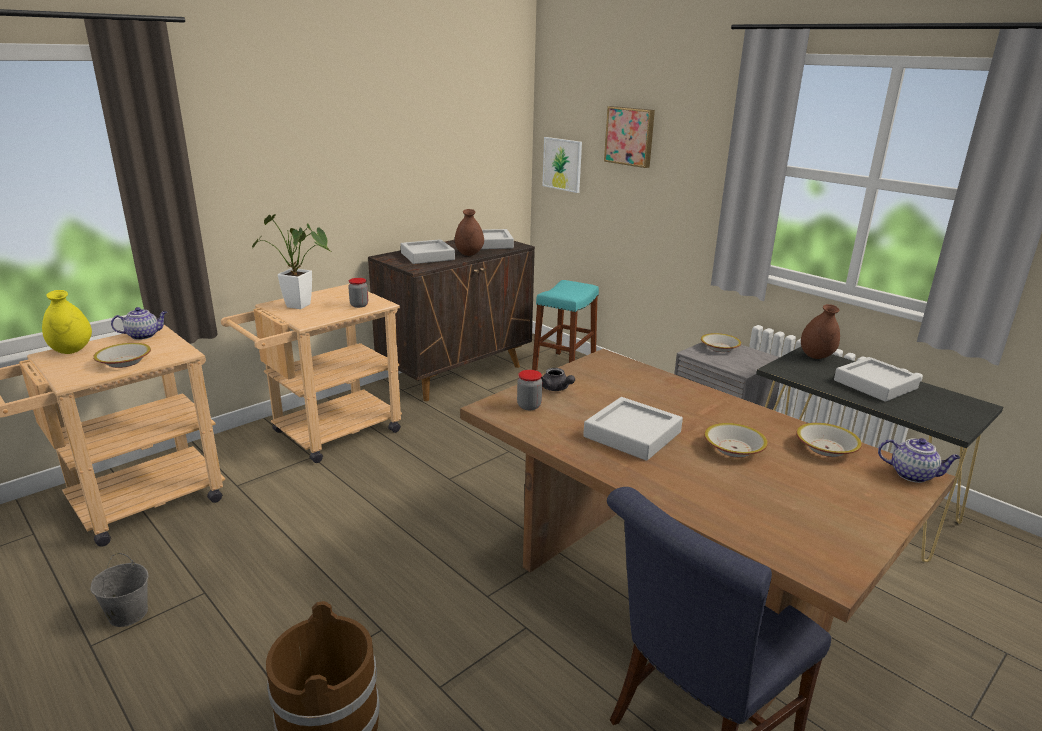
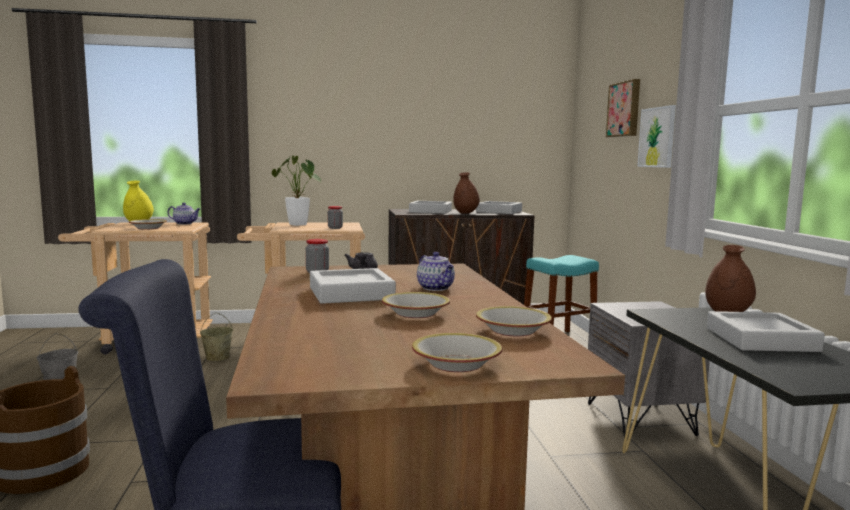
camera: 35 degrees right, 15 degrees down
(268, 498) = (218, 357): none -> beige bucket
(562, 164) = (586, 148): picture -> picture (657, 137)
(719, 348) = (646, 307): bowl -> bowl (456, 363)
(913, 475) = (566, 361): teapot -> teapot (436, 288)

